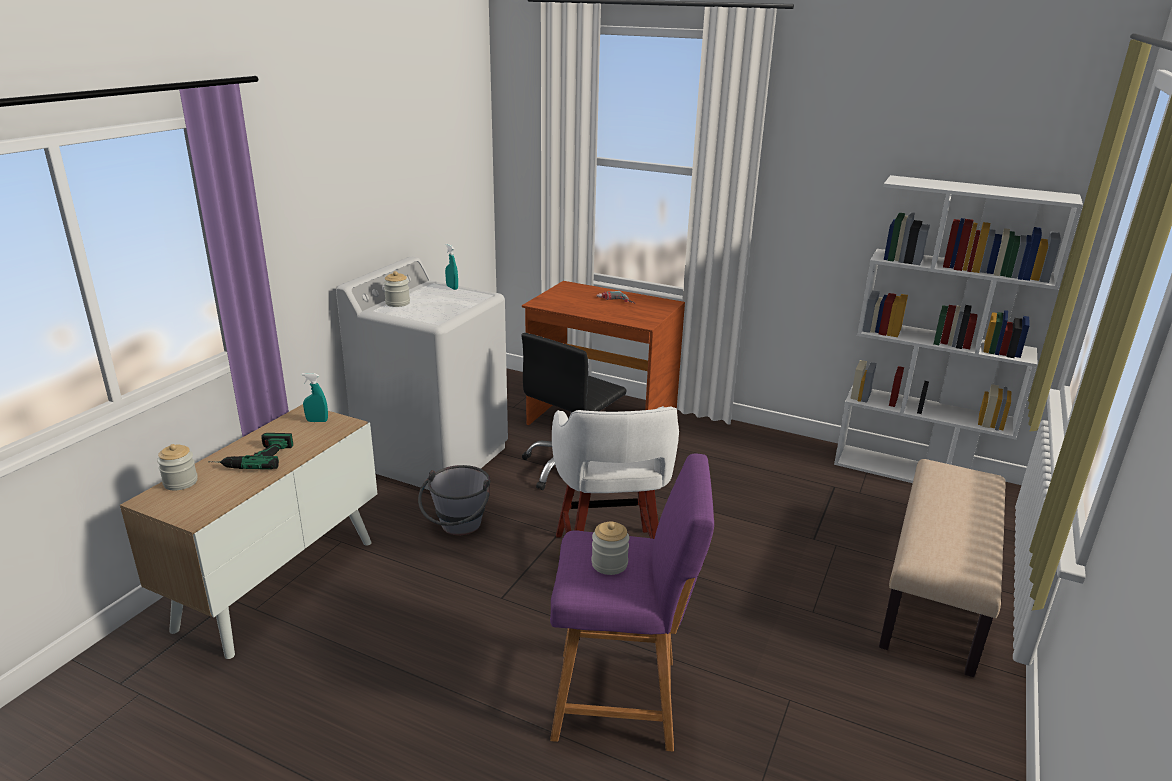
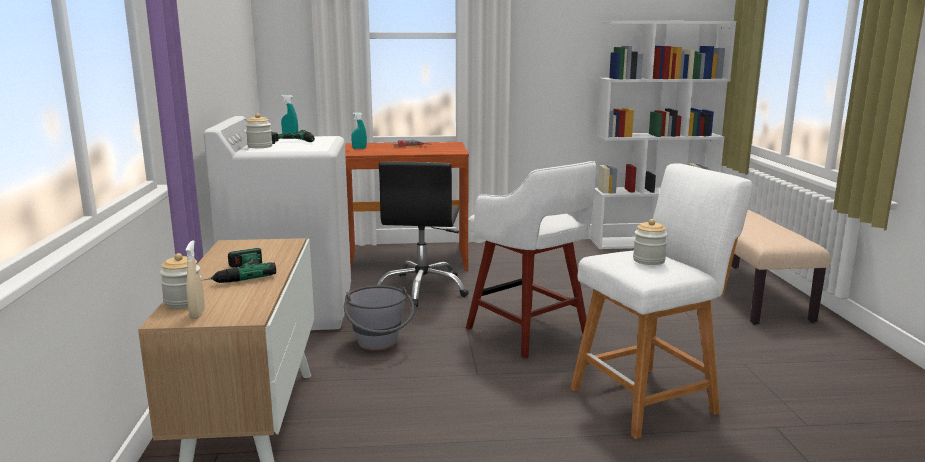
camera: 30 degrees left, 10 degrees down
(169, 502) = (197, 314): none -> beige spray bottle
(317, 421) = (255, 245): turquoise spray bottle -> turquoise spray bottle (359, 148)
(434, 301) = (292, 143): none -> power drill
(623, 699) = (648, 399): purple stool -> white stool

